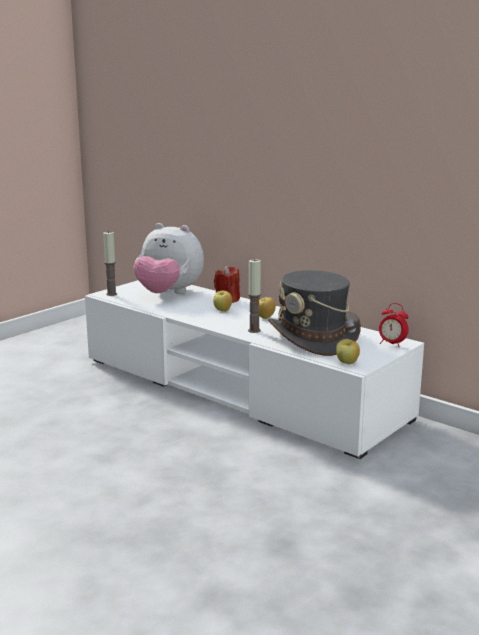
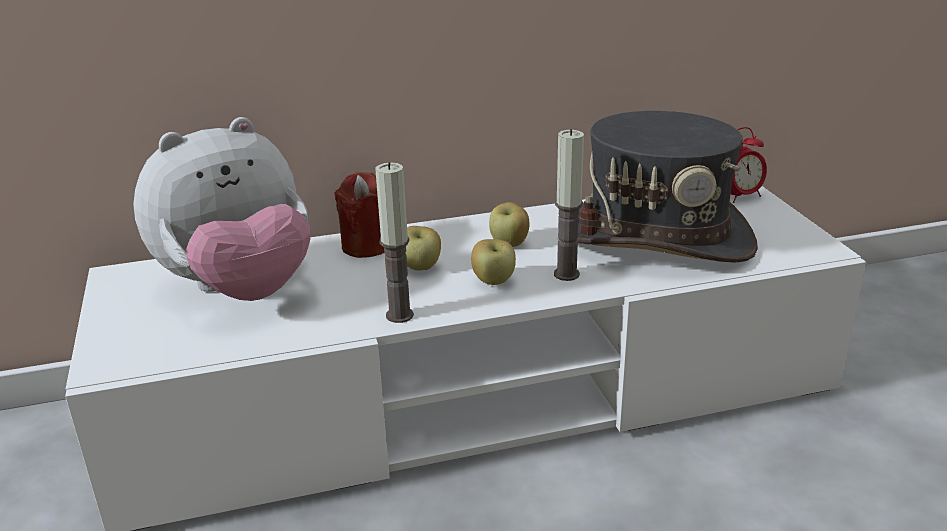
camera: 55 degrees left, 10 degrees up
(111, 294) = (125, 355): candle -> candle (399, 315)
(347, 363) = (797, 251): apple -> apple (494, 282)

